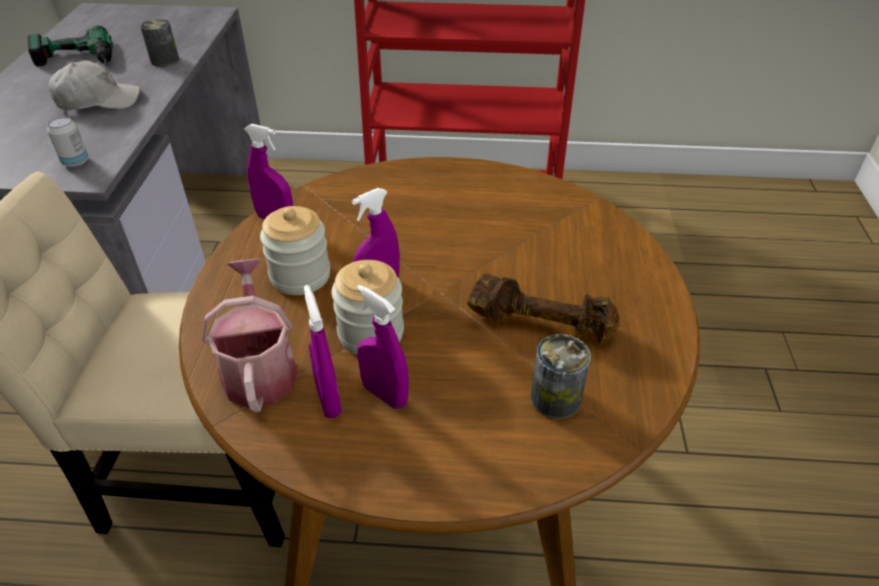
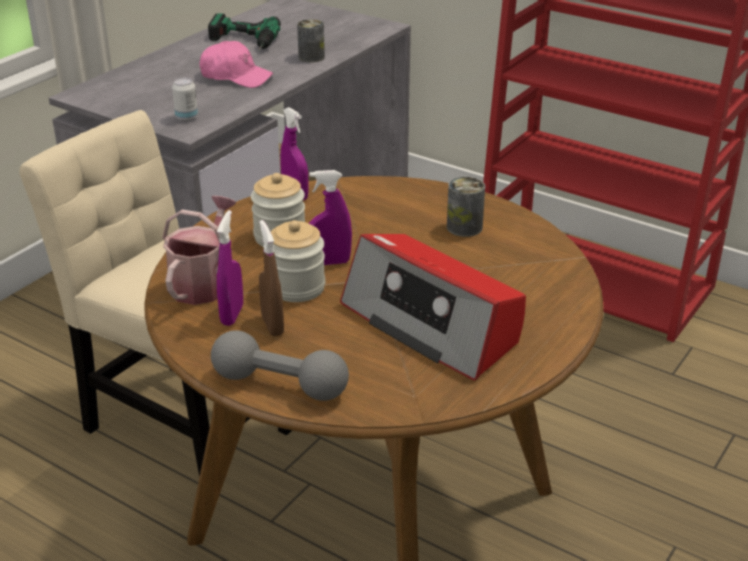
camera: 30 degrees right, 10 degrees down
(98, 100) = (236, 77): white cap -> pink cap
(385, 394) = (272, 325): purple spray bottle -> brown spray bottle
(458, 473) = (280, 384): none -> grey dumbbell
(541, 323) = (432, 324): brown dumbbell -> radio
(555, 398) = (393, 371): can -> can (464, 227)

